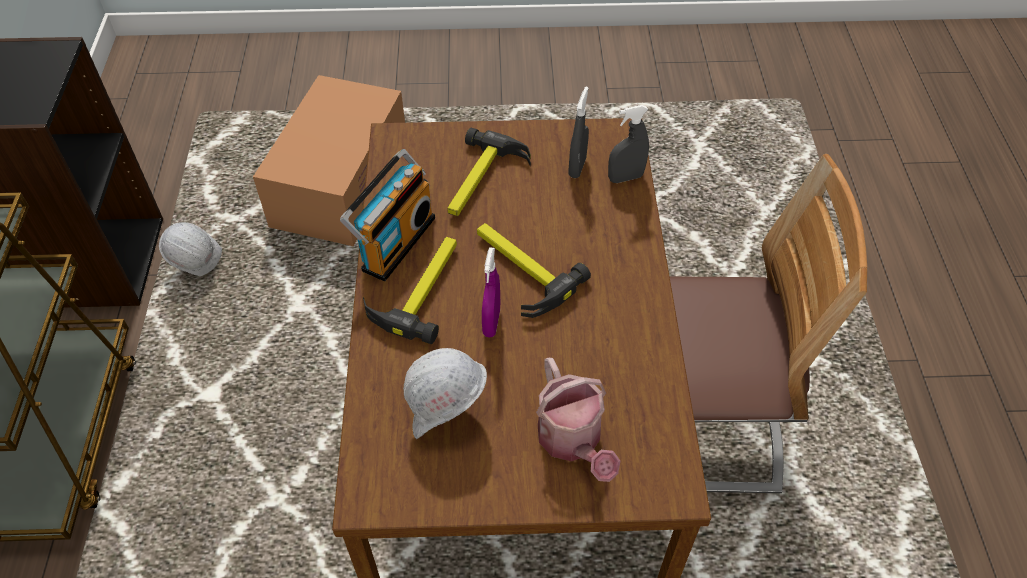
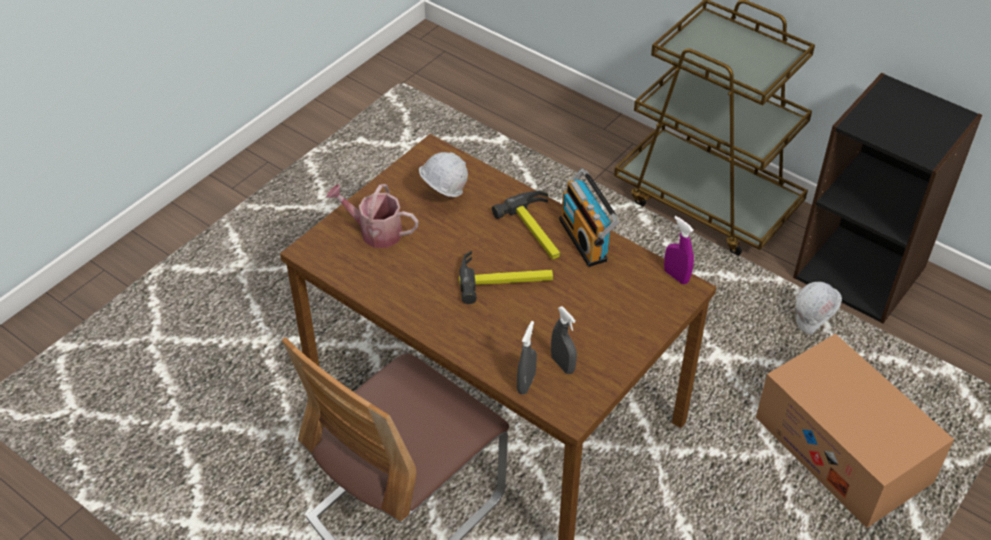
camera: 130 degrees right, 5 degrees down
(482, 181) = (599, 307): hammer -> none
(491, 323) = (481, 245): purple spray bottle -> purple spray bottle (676, 276)

